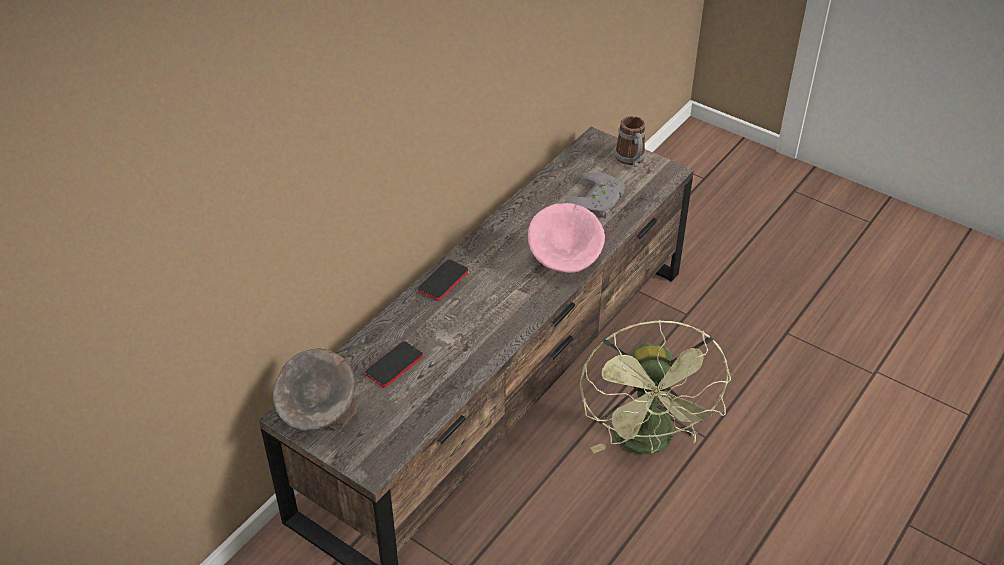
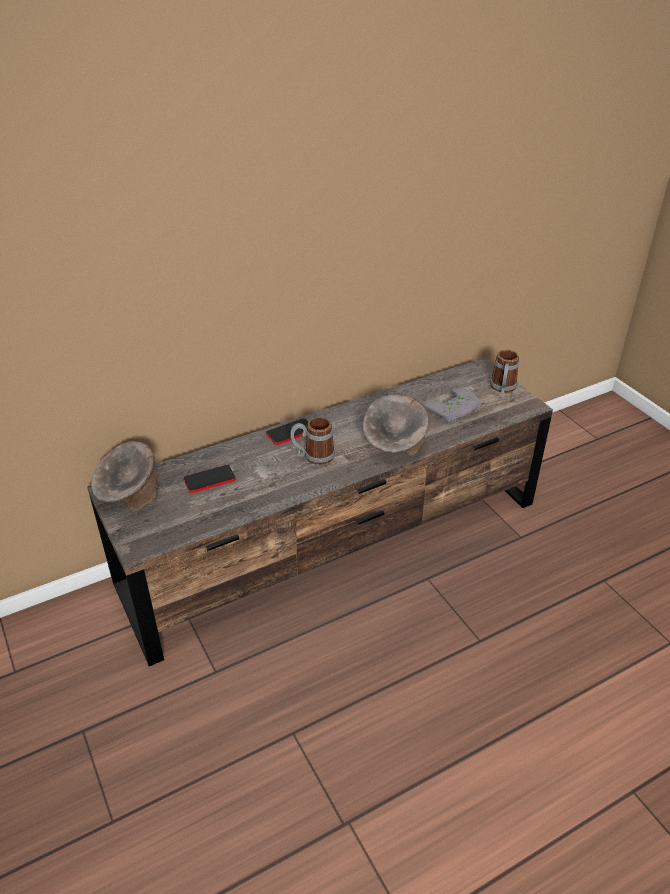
camera: 25 degrees right, 5 degrees down
(487, 300) = (313, 456): none -> mug
(565, 263) = (395, 448): pink bowl -> grey bowl
(648, 443) = (426, 627): green fan -> none

